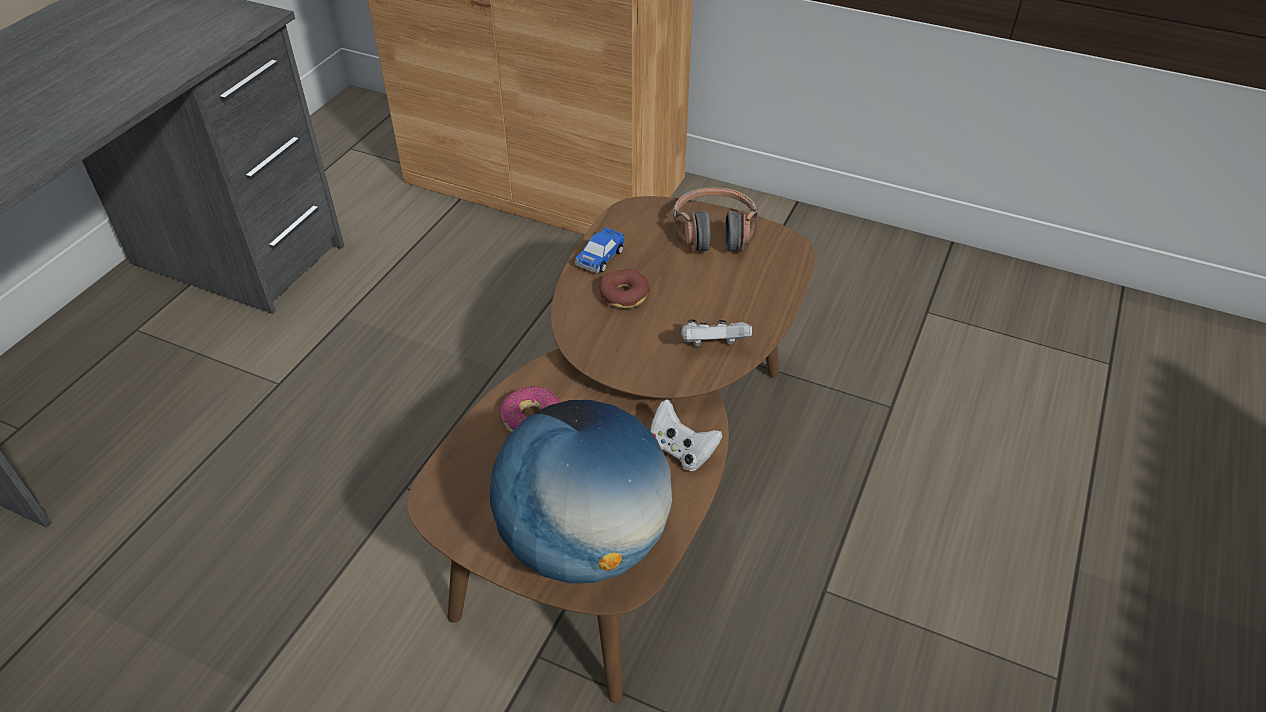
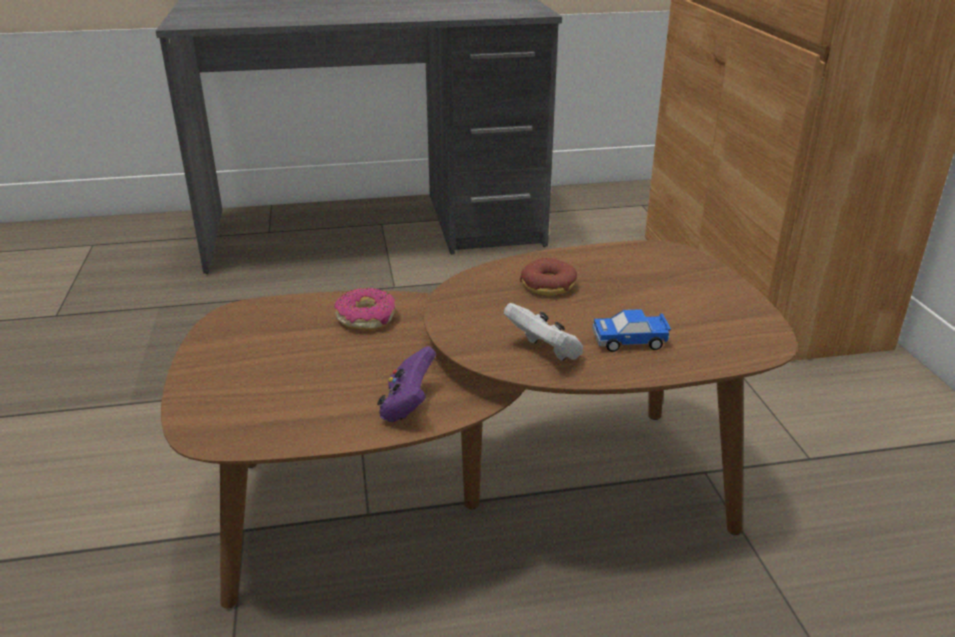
camera: 55 degrees right, 15 degrees down
(584, 542) = (244, 397): globe -> none
(600, 257) = (580, 259): toy car -> toy car (630, 341)
(681, 450) = (408, 406): white game controller -> purple game controller
(714, 232) = (708, 297): headphones -> none

